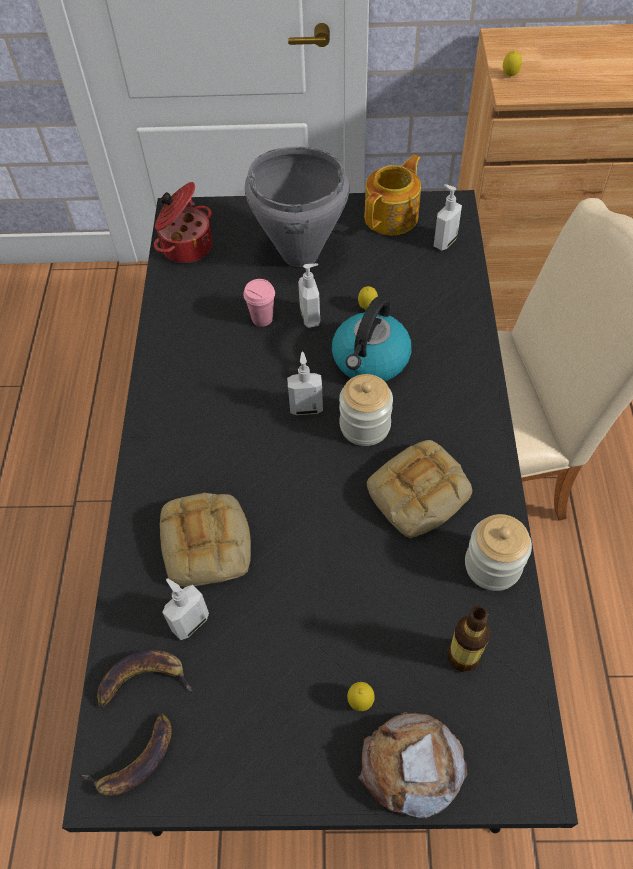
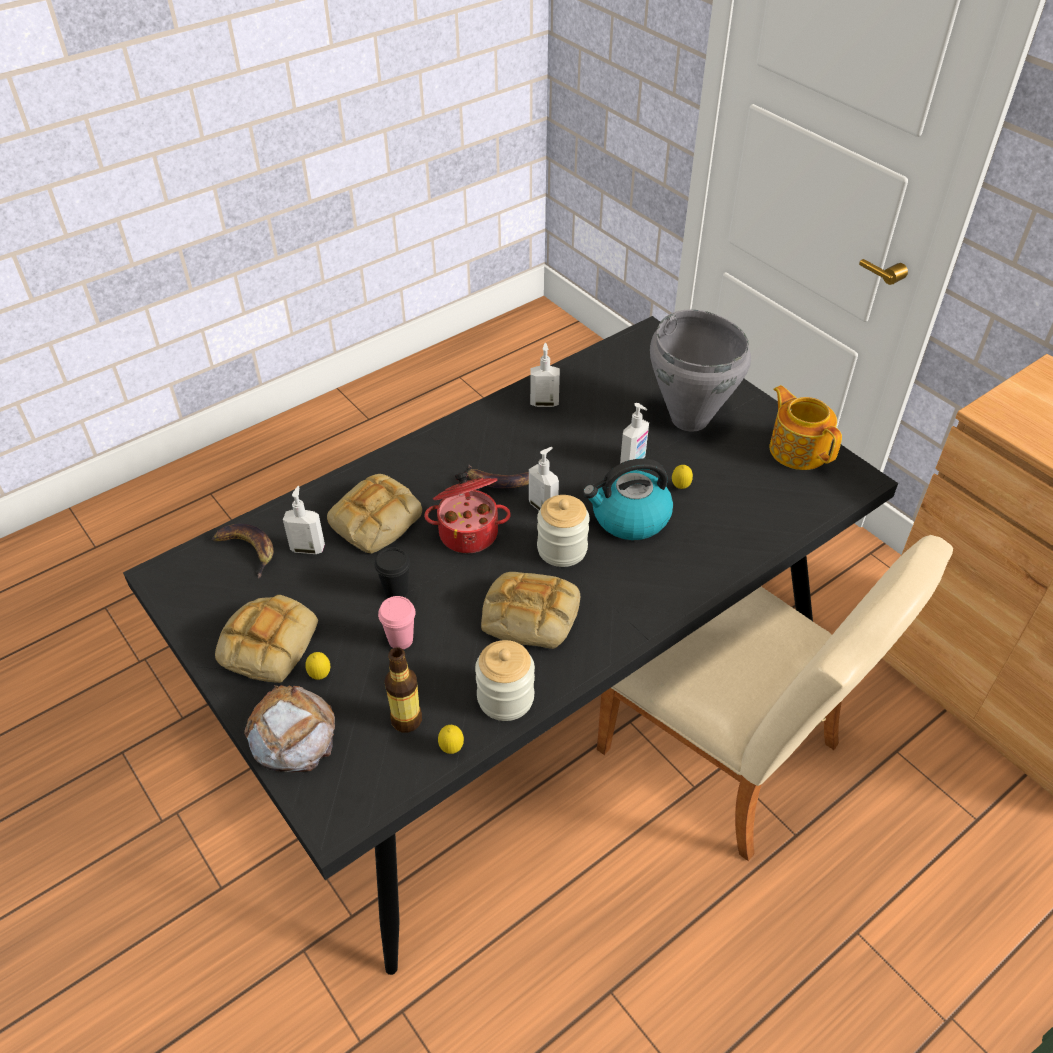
camera: 50 degrees right, 10 degrees down
(135, 761) = (189, 580): banana -> banana (499, 482)
(186, 246) = (623, 356): cooking pot -> cooking pot (468, 532)
(262, 318) = (601, 435): pink cup -> pink cup (400, 640)
(282, 727) = (267, 642): none -> bread
(308, 578) = (396, 590): none -> black cup
(392, 216) = (798, 449): teapot -> teapot turned 120 degrees counterclockwise
(444, 241) = (810, 495): soap dispenser -> soap dispenser (544, 402)
(510, 76) = (1008, 401): lemon -> lemon (451, 749)

